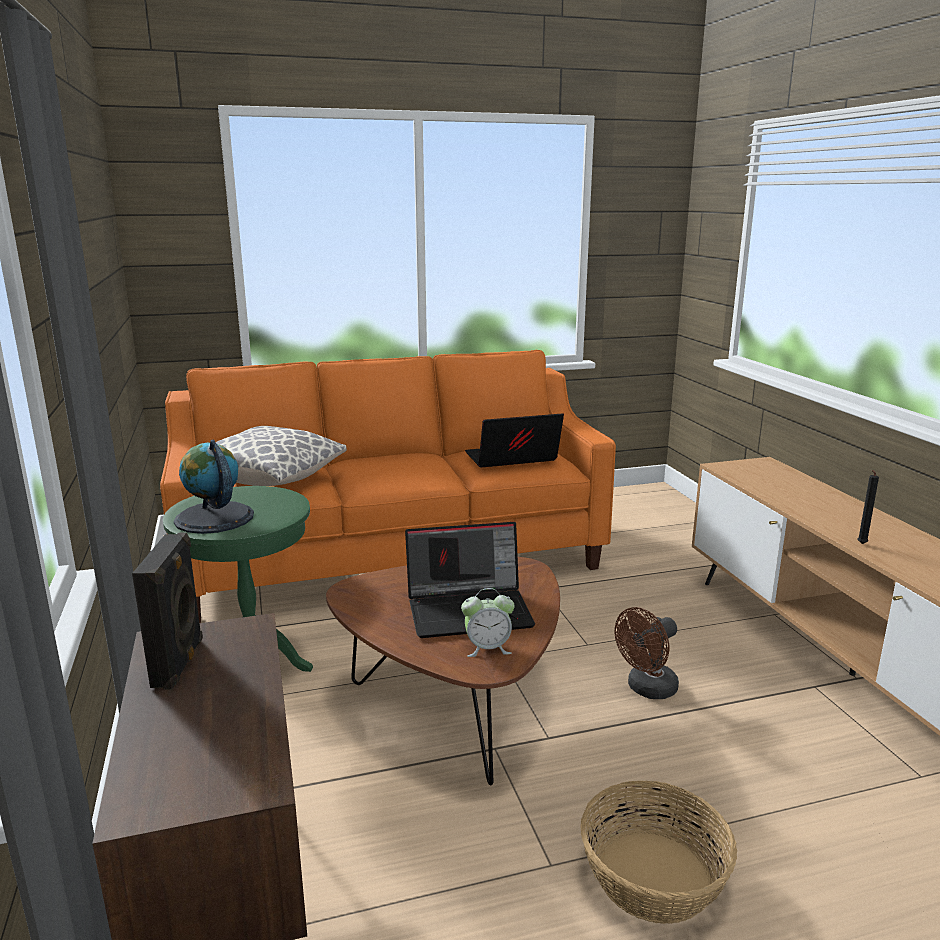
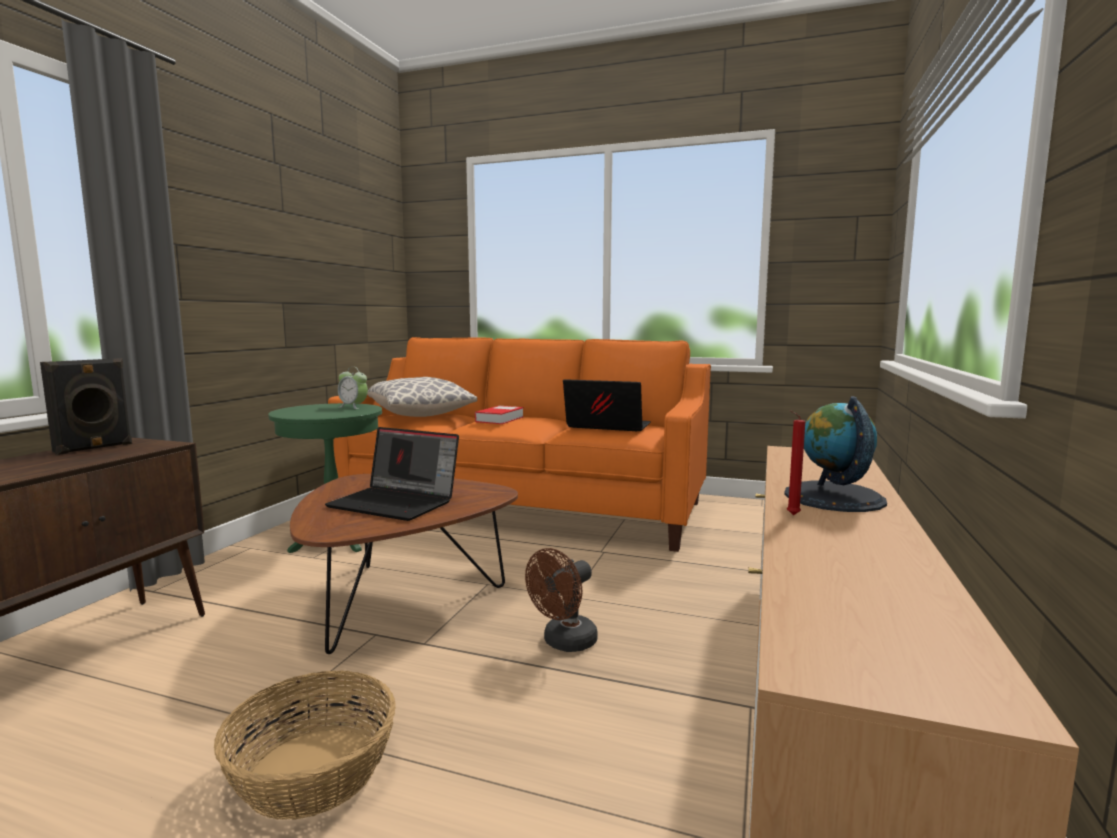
camera: 35 degrees right, 10 degrees down
(214, 518) = (304, 410): globe -> globe (833, 497)
(384, 469) = (500, 419): none -> book
(487, 648) = (351, 523): alarm clock -> alarm clock (353, 407)
(647, 689) = (564, 643): brown fan -> brown fan turned 45 degrees counterclockwise
(861, 544) = (791, 515): black candle -> red candle

